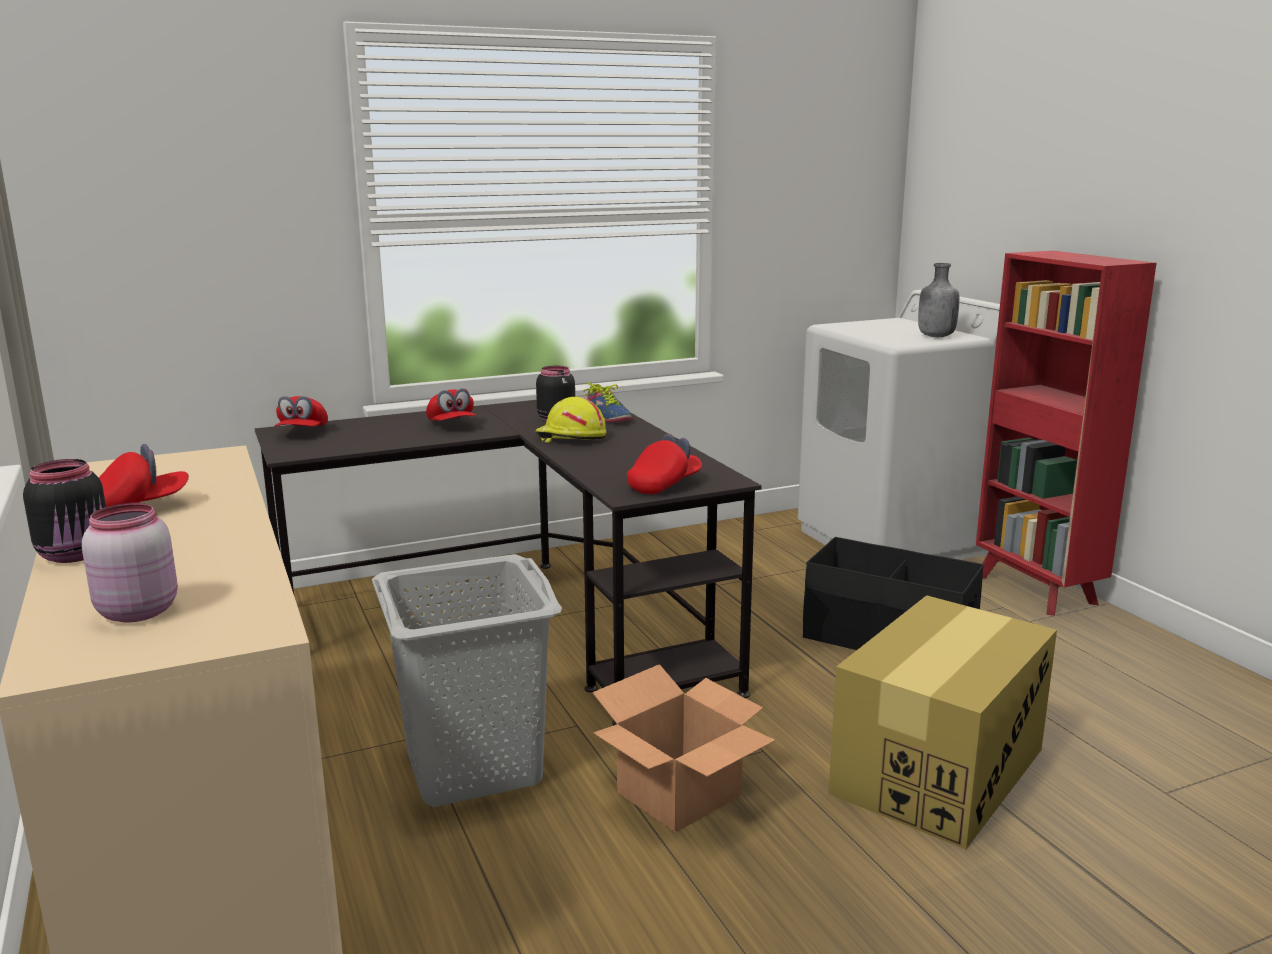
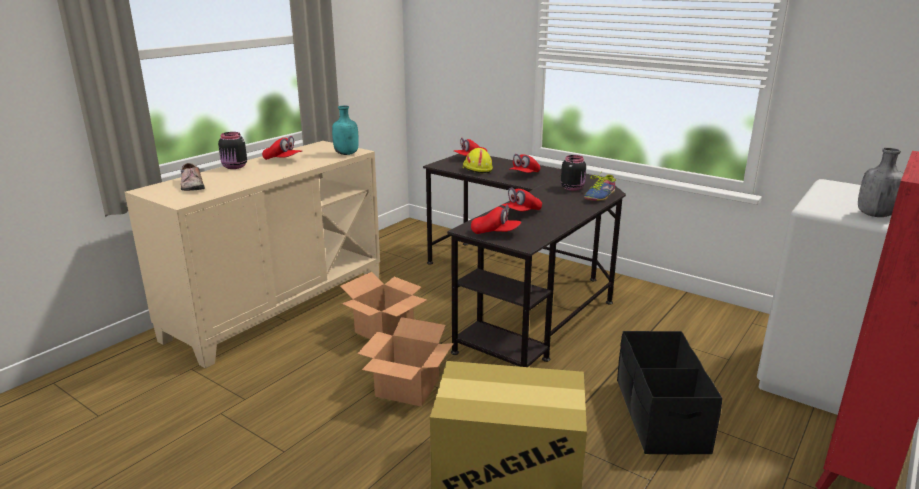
camera: 60 degrees right, 5 degrees up
(137, 611) = (191, 186): pink jar -> shoe
(217, 462) = (347, 154): none -> turquoise bottle
(472, 767) = (384, 330): grey laundry basket -> cardboard box
(570, 438) = (544, 198): yellow hard hat -> yellow hard hat (476, 169)
(606, 458) = (521, 212): none -> red cap

